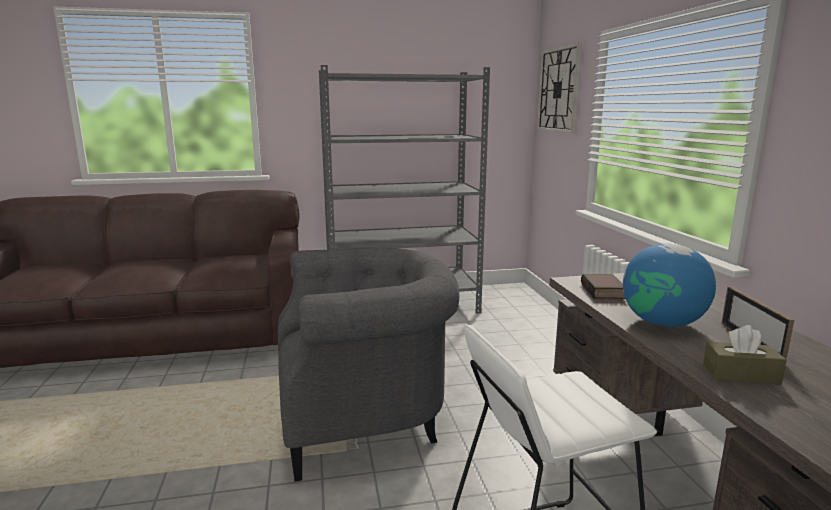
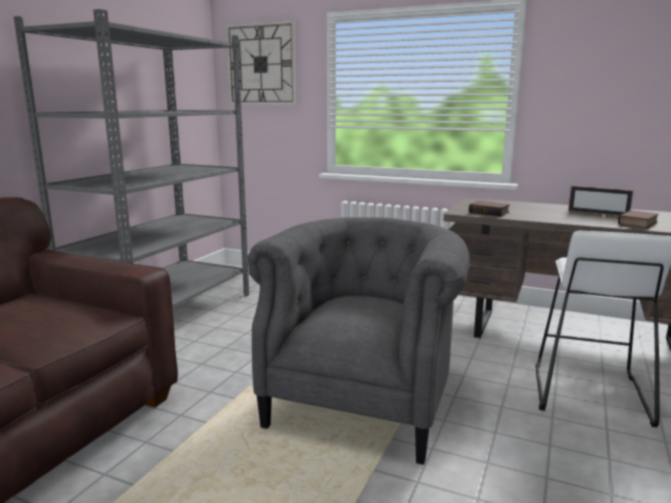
camera: 55 degrees left, 0 degrees up
(662, 323) = (557, 216): globe -> none
(740, 374) = (639, 223): brown tissue box -> book

